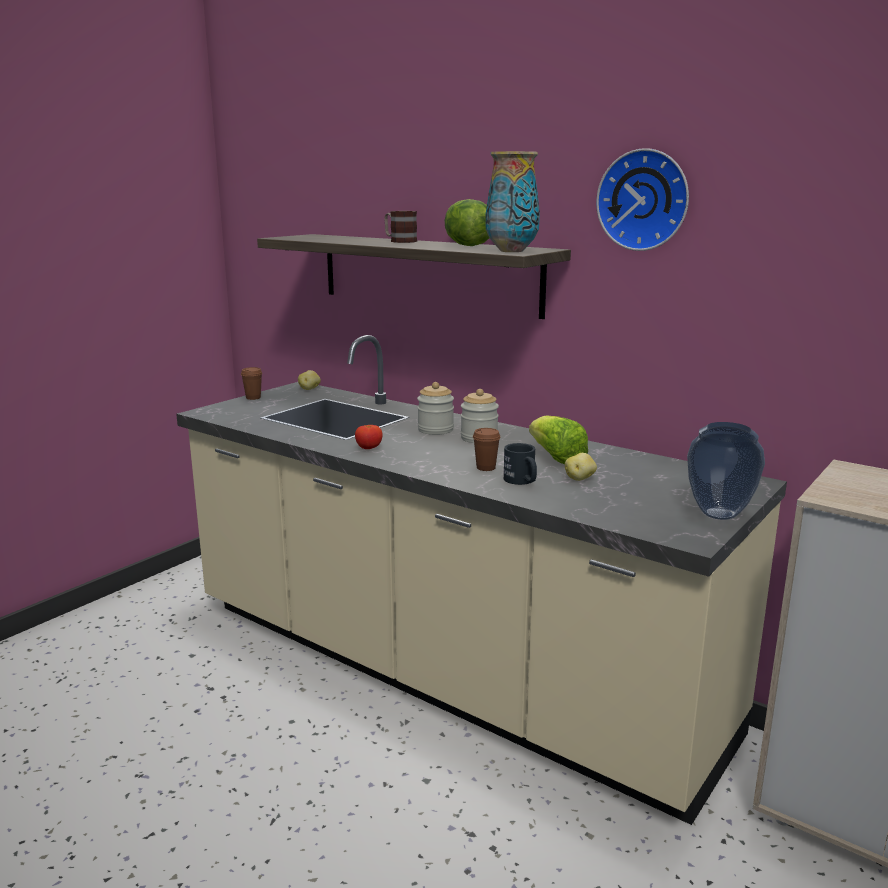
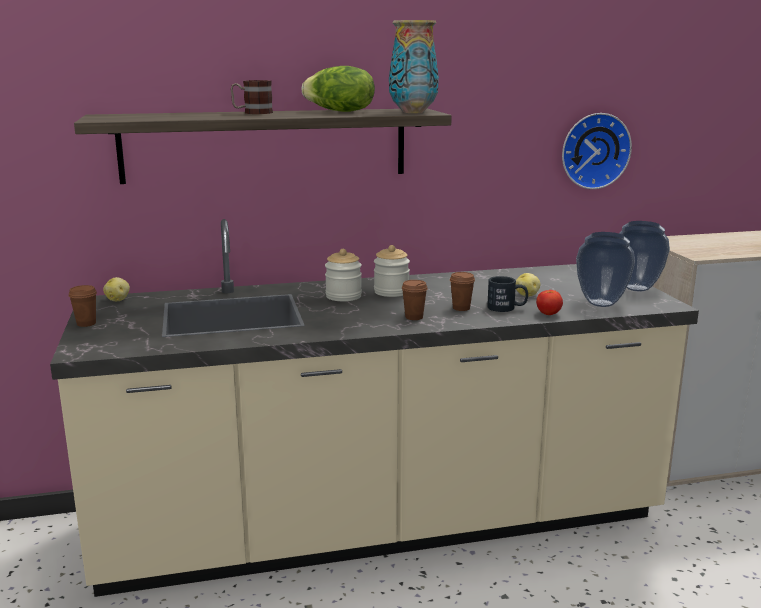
camera: 50 degrees left, 0 degrees up
(369, 448) = (345, 325): tomato -> tomato (548, 314)
(429, 460) = (414, 317): none -> brown cup
(556, 458) = (475, 288): lettuce -> none
(623, 510) = (600, 303): none -> vase
(644, 200) = (490, 62): wall clock -> wall clock (593, 150)

